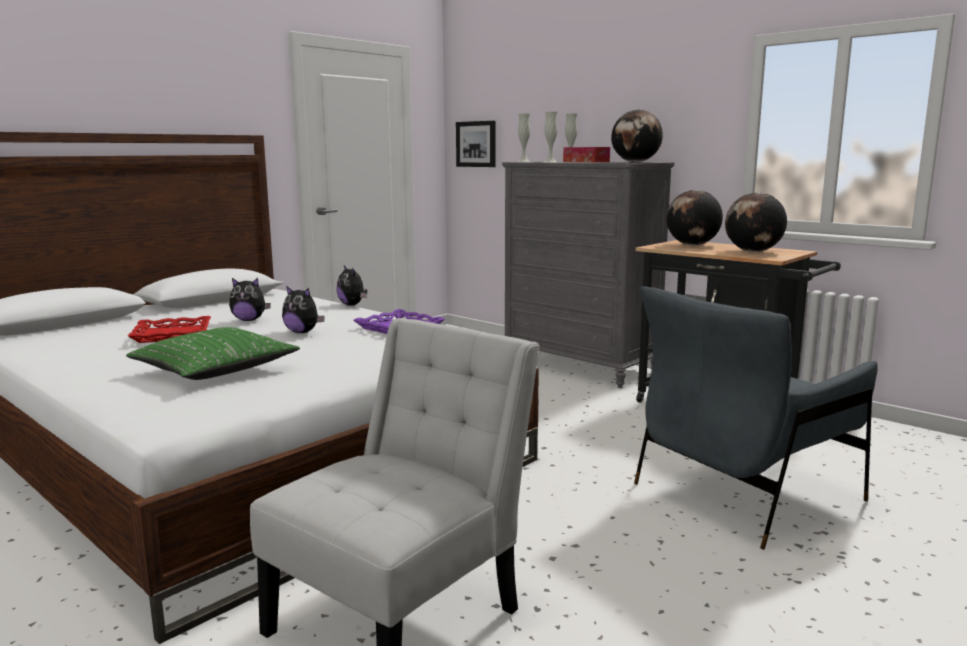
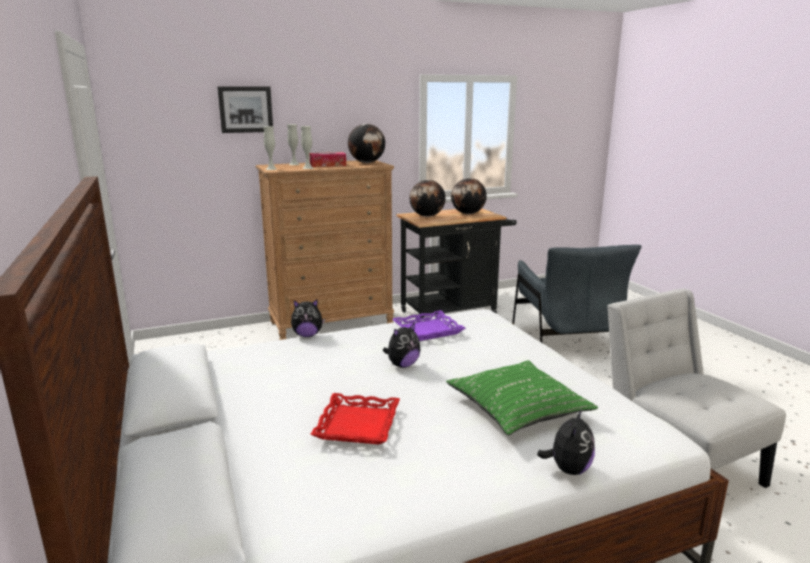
camera: 65 degrees left, 5 degrees up
(249, 320) = (322, 383): plush toy -> plush toy (568, 469)
(476, 144) = (158, 152): picture -> picture (245, 109)
(580, 366) = (331, 324): grey dresser -> brown dresser

